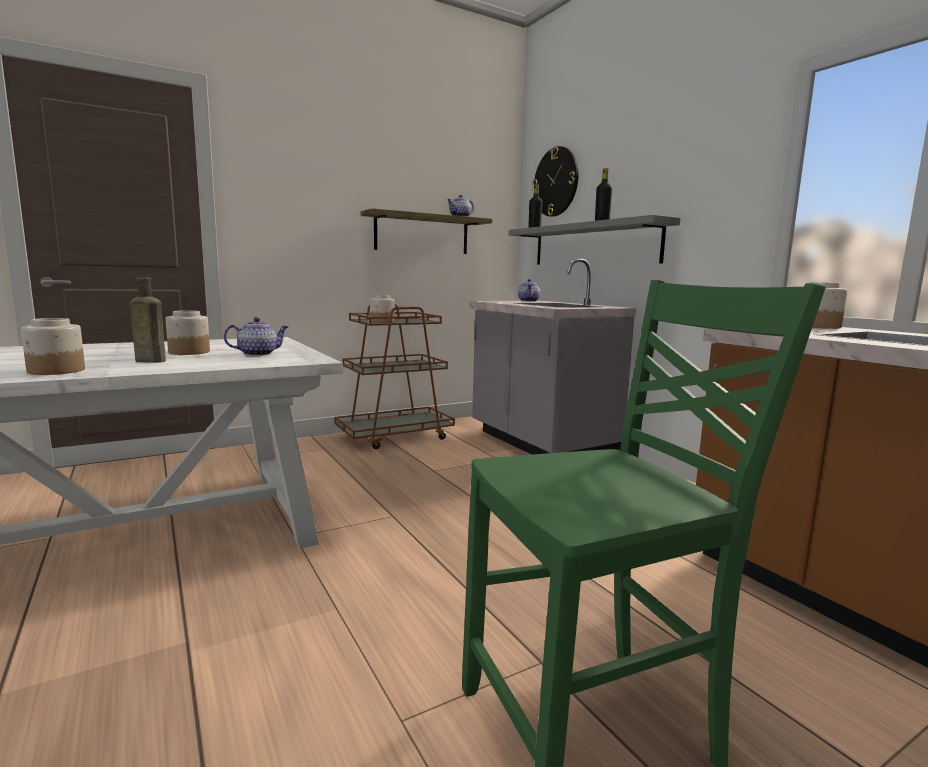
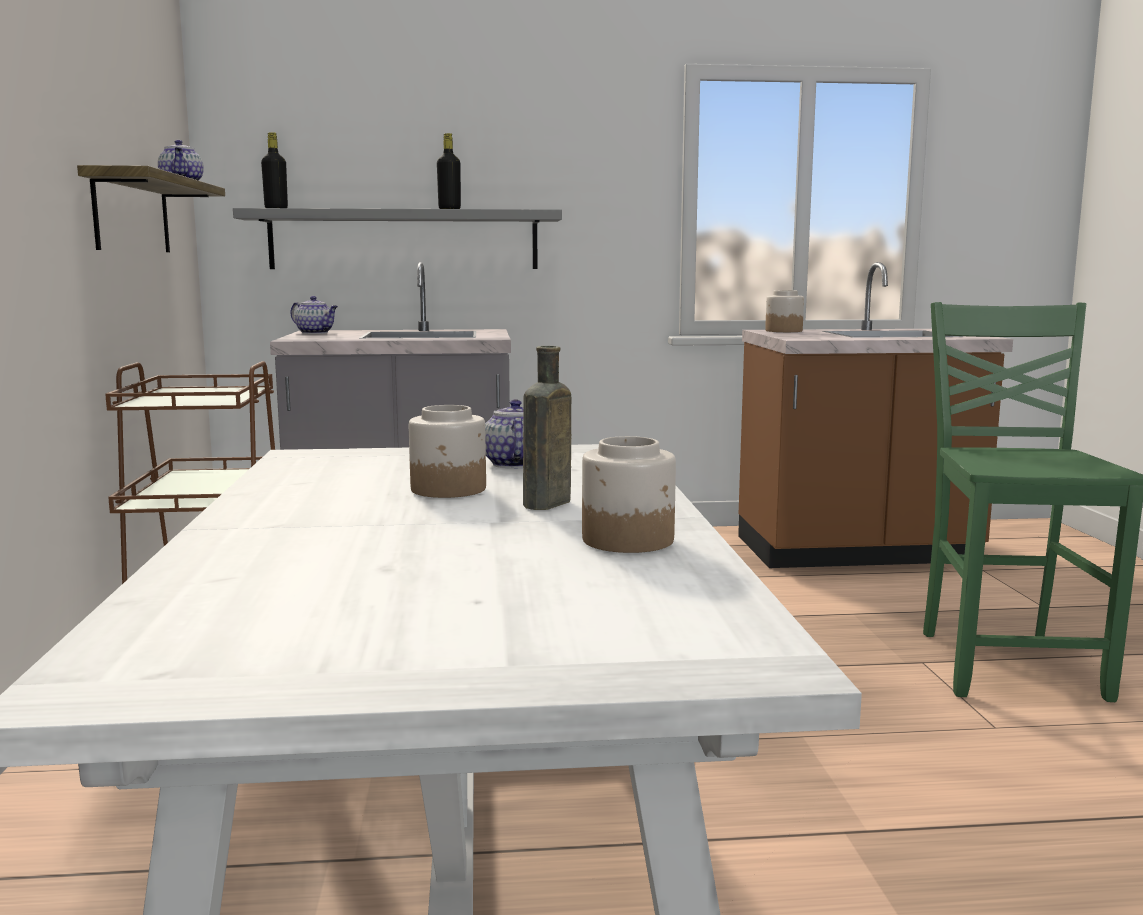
camera: 65 degrees left, 0 degrees up
(382, 322) = (207, 400): jar -> none
(556, 182) = (301, 132): wall clock -> none

